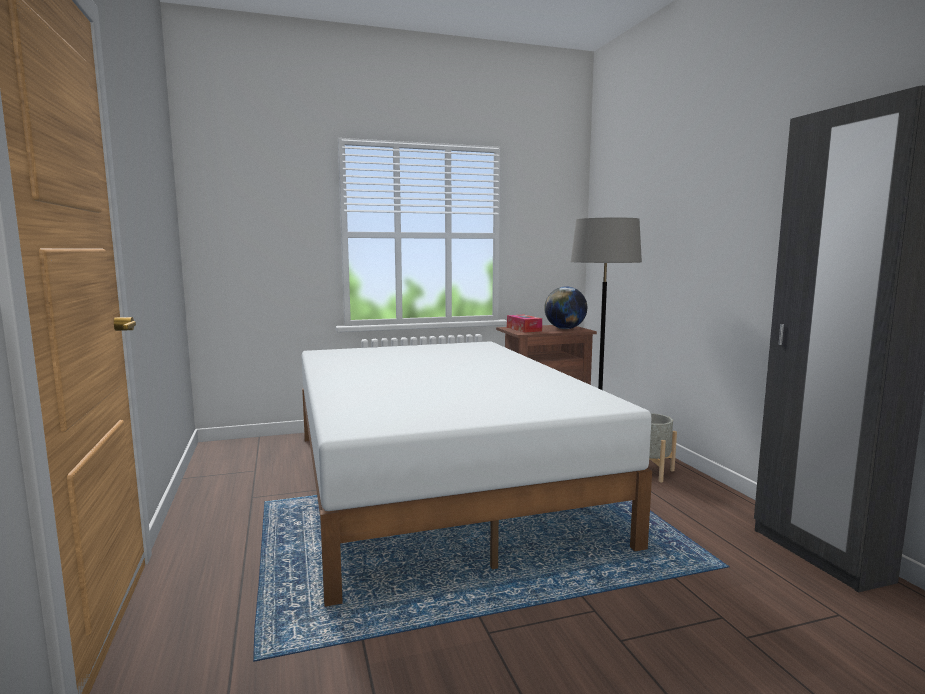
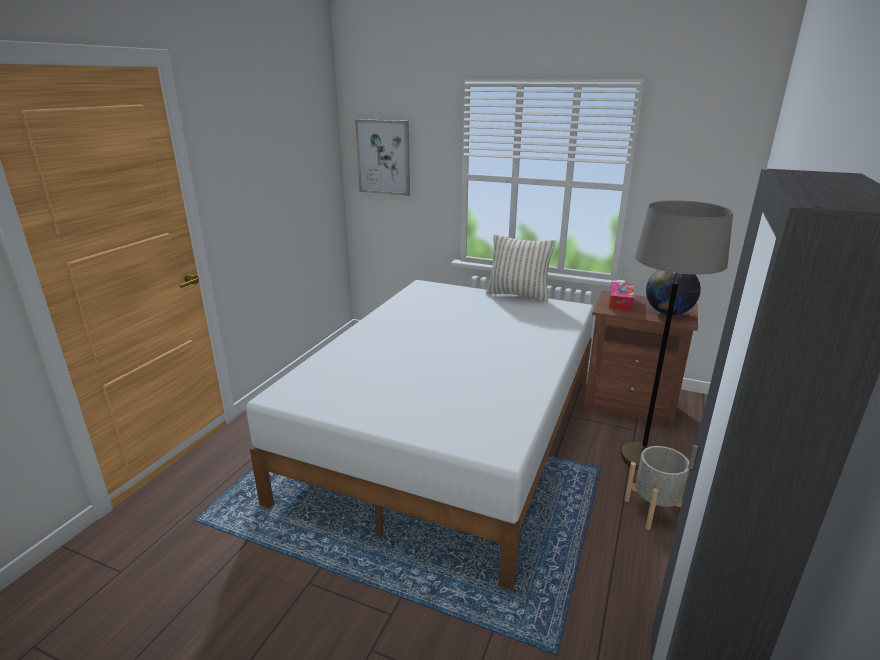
camera: 40 degrees right, 15 degrees up
(242, 218) = (384, 157): none -> picture
(424, 344) = (518, 295): none -> pillow

